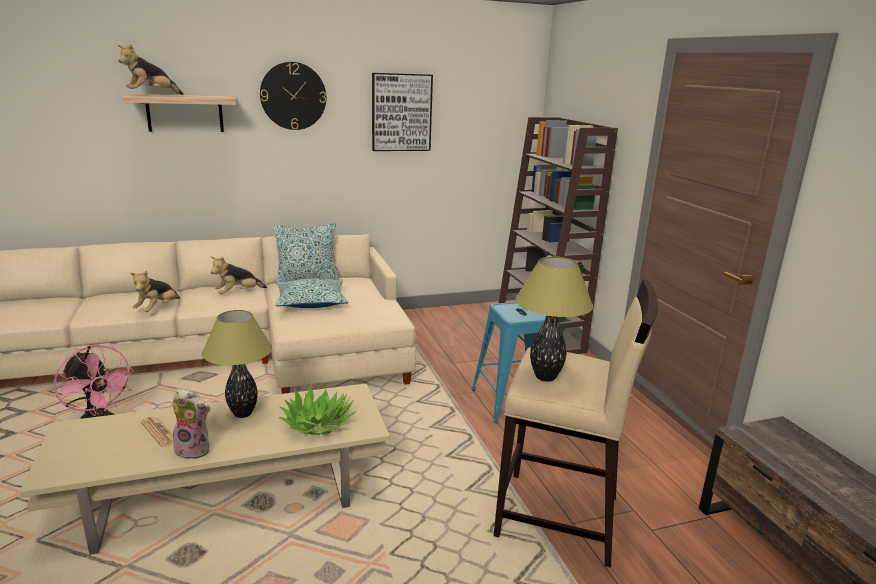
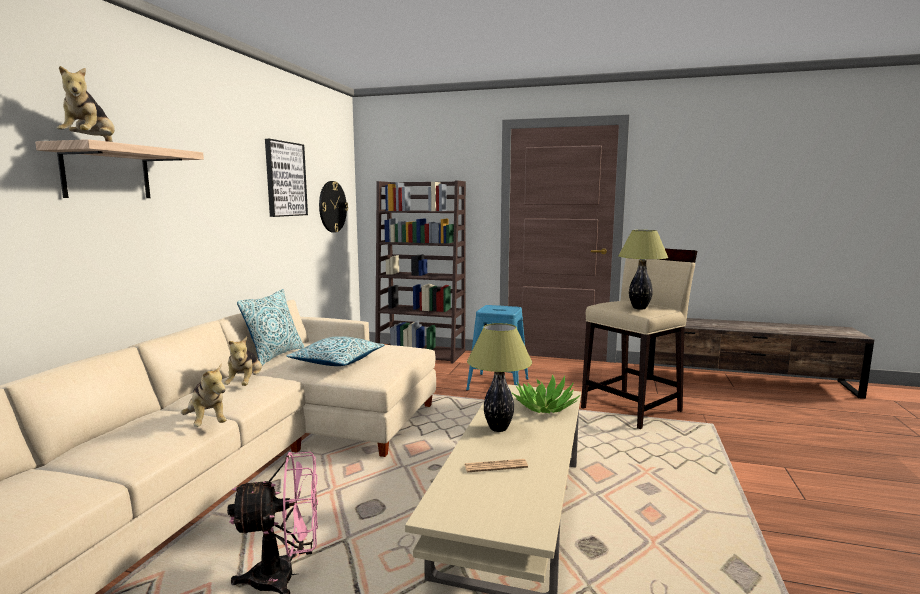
camera: 55 degrees left, 10 degrees down
(195, 450) = (544, 455): plush toy -> none
(293, 96) = (209, 158): wall clock -> wall clock (332, 206)

